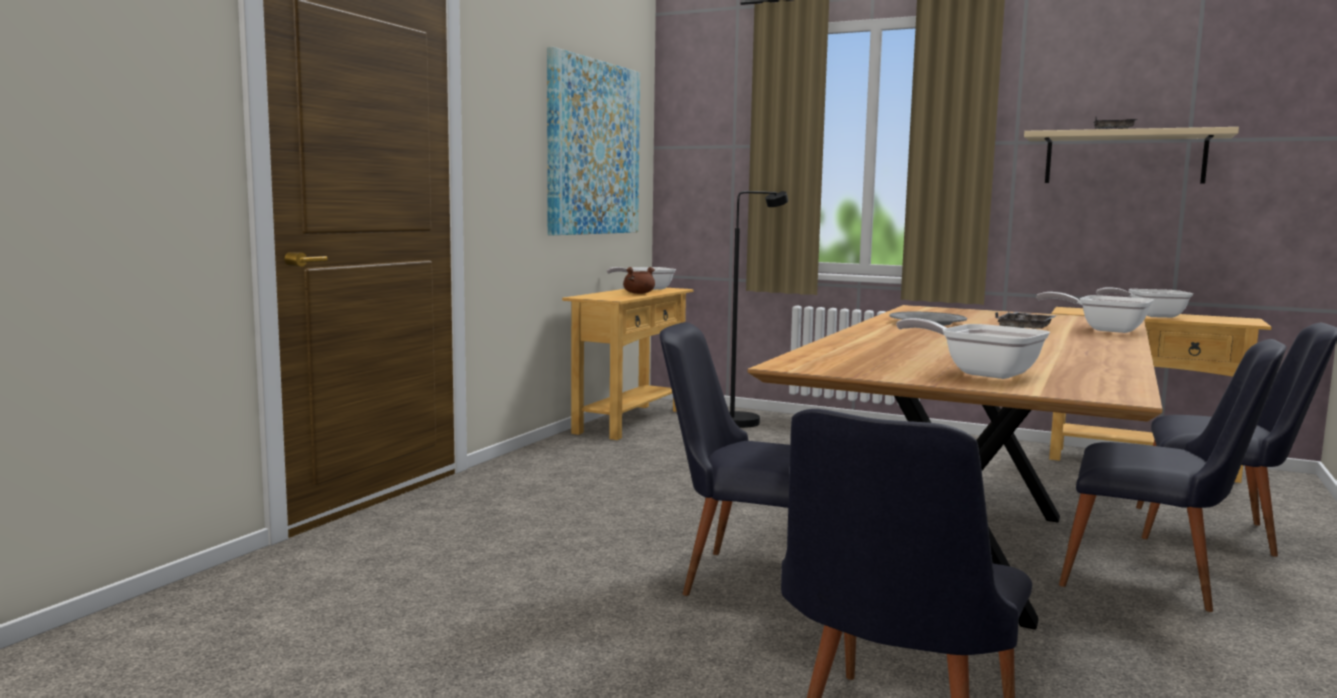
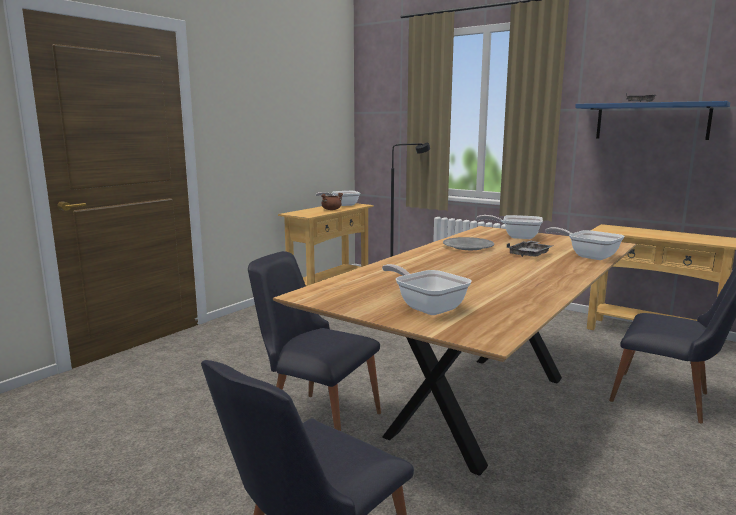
camera: 10 degrees right, 5 degrees up
(593, 148) = (302, 117): picture -> none
(1124, 158) = (651, 121): beige shelf -> blue shelf
(1150, 316) = (659, 235): frying pan -> frying pan (516, 237)
(1154, 581) = (593, 439): black chair -> none

